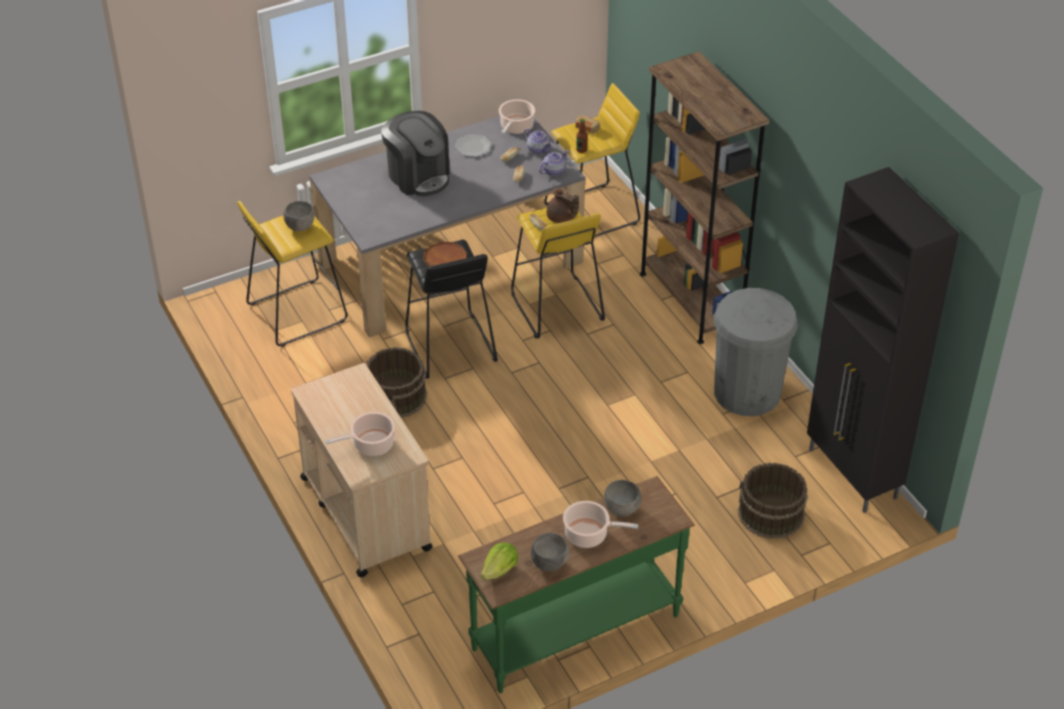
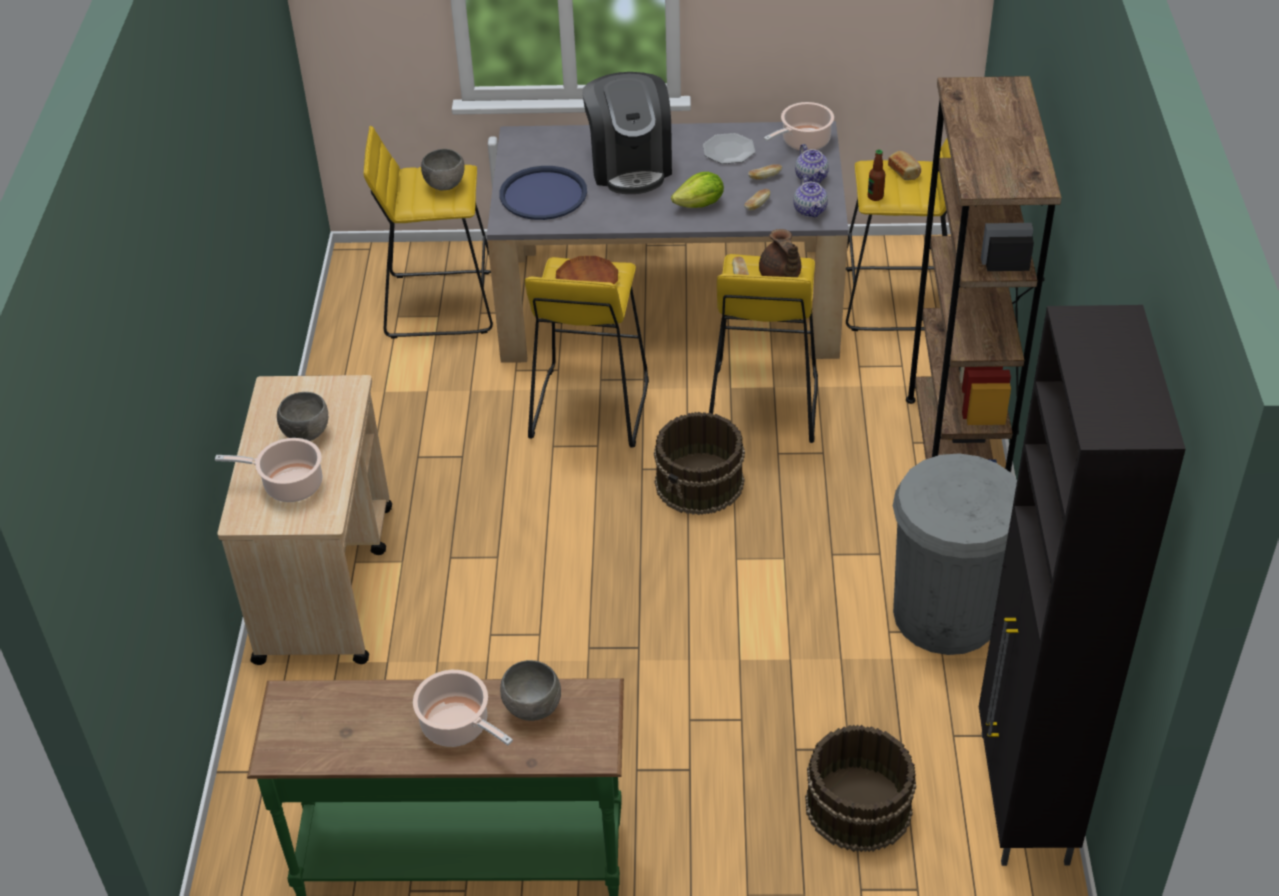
camera: 30 degrees right, 0 degrees up
(377, 212) = (543, 194): none -> blue tray
(397, 396) = (477, 447): brown bucket -> brown bucket (700, 483)
(449, 347) = (588, 408): black stool -> yellow stool
(500, 570) = (300, 726): lettuce -> lettuce (700, 205)
(549, 563) = (372, 745): grey bowl -> grey bowl (306, 433)
(553, 171) = (810, 210): teapot -> teapot turned 90 degrees clockwise

